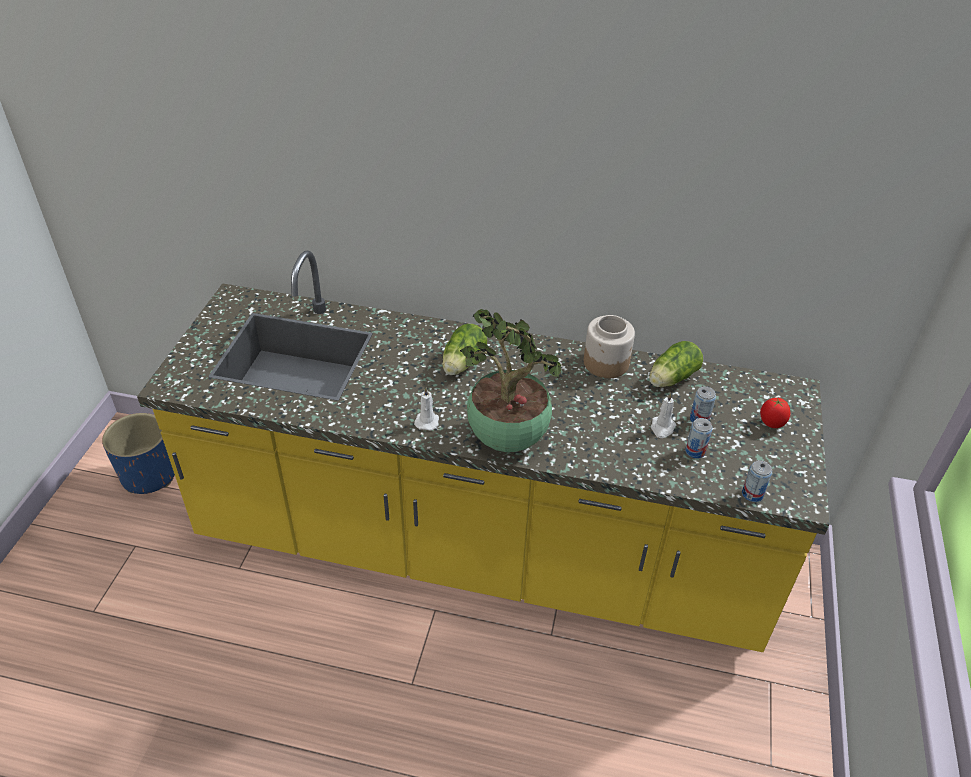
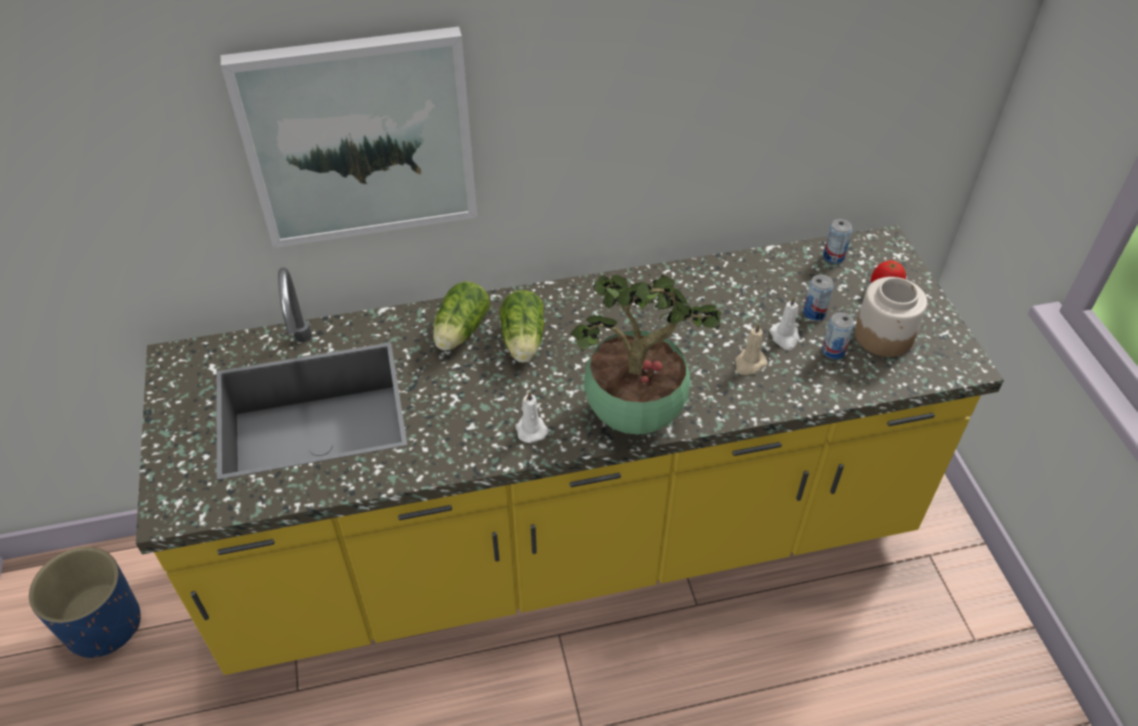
camera: 25 degrees left, 5 degrees up
(382, 173) = (359, 138): none -> picture
(606, 363) = (680, 282): jar -> jar (884, 335)
(620, 436) = (749, 364): none -> beige candle
(670, 379) = (757, 277): lettuce -> lettuce (459, 332)
(752, 494) = (916, 377): can -> can (833, 257)

